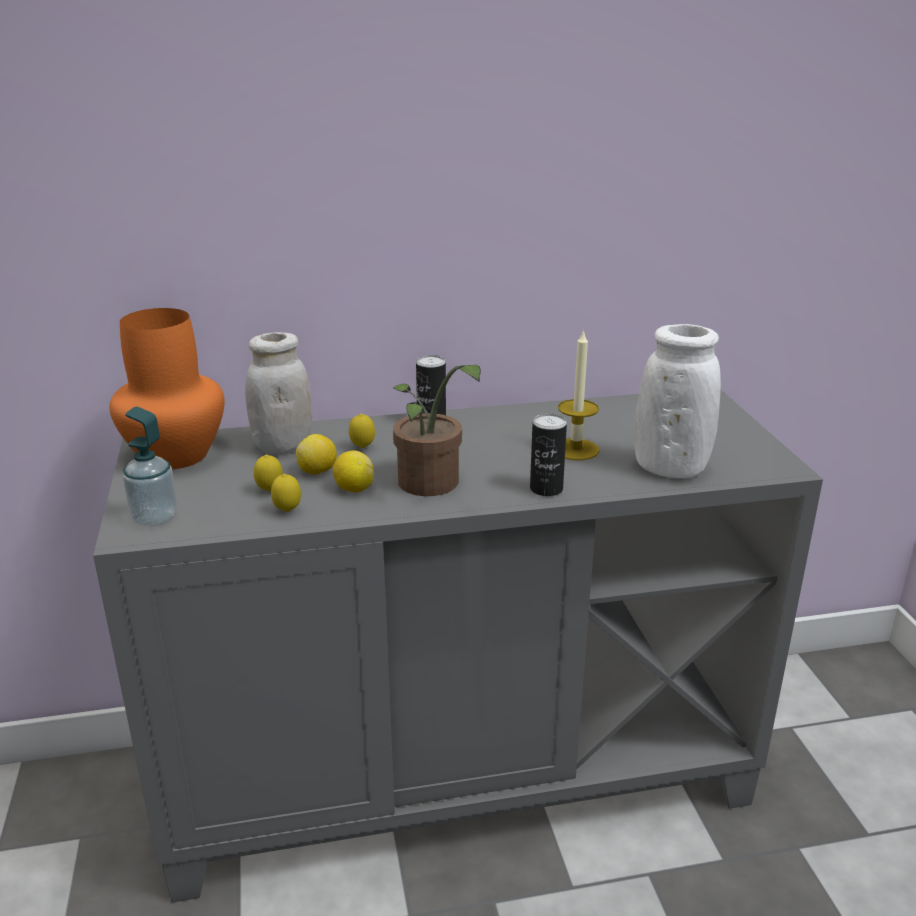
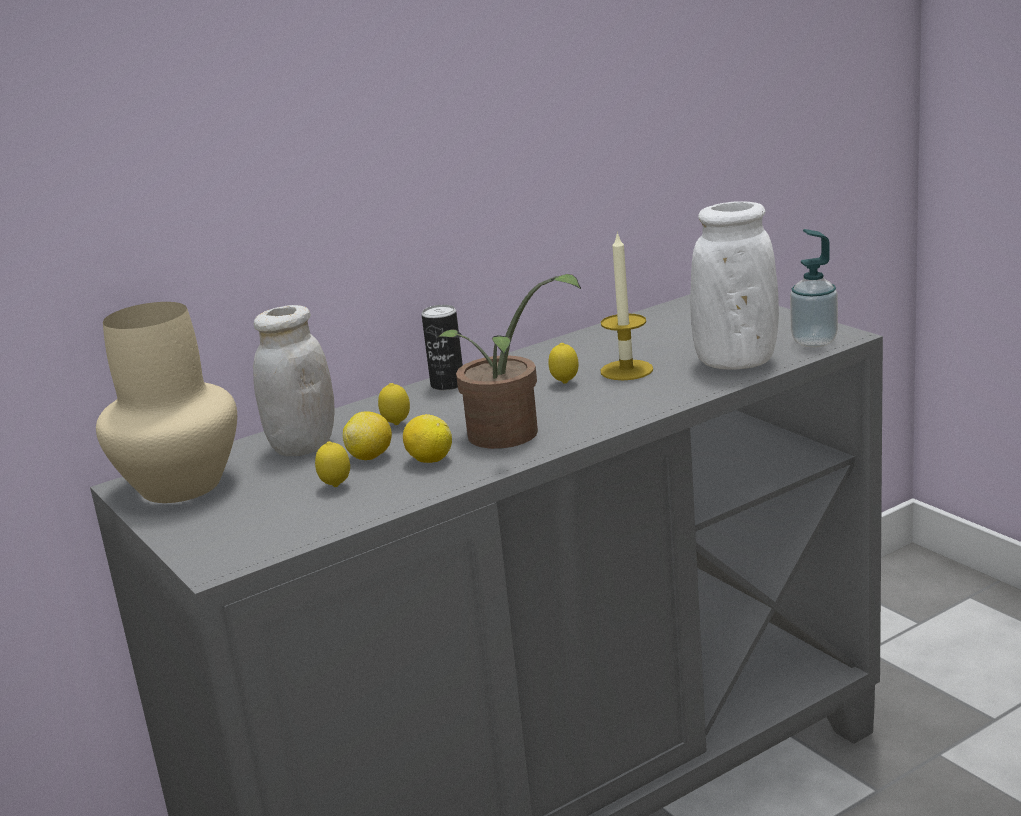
camera: 20 degrees left, 5 degrees down
(155, 518) = (230, 544): soap dispenser -> soap dispenser (814, 341)
(176, 456) = (182, 486): orange vase -> beige vase
(287, 511) = (378, 497): lemon -> lemon (565, 383)
(546, 489) = (632, 409): can -> none

